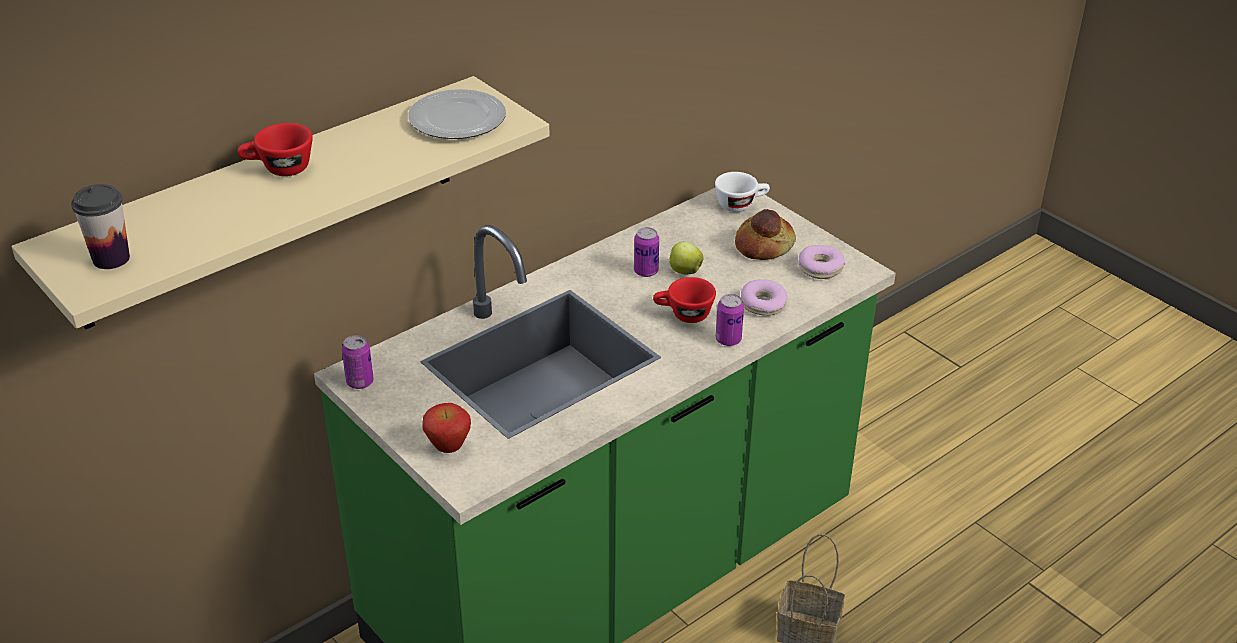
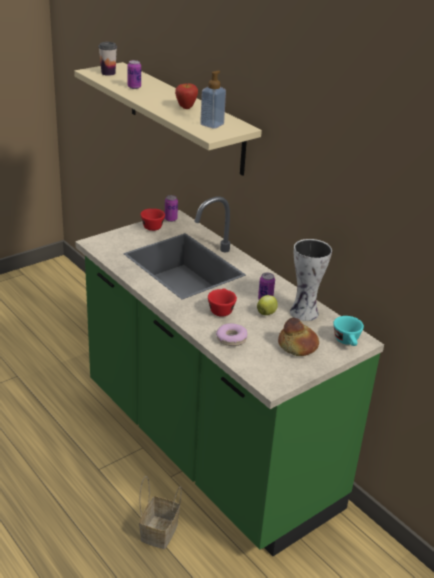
camera: 90 degrees right, 5 degrees down
(279, 169) = (170, 94): red cup -> red cup (152, 225)
(448, 448) = (119, 239): apple -> apple (186, 108)
(457, 120) = (212, 124): plate -> soap dispenser
(676, 236) = (305, 313): none -> vase
(728, 340) = (196, 322): can -> can (134, 87)
(741, 204) = (347, 342): white cup -> turquoise cup
(820, 268) = (273, 367): donut -> none

